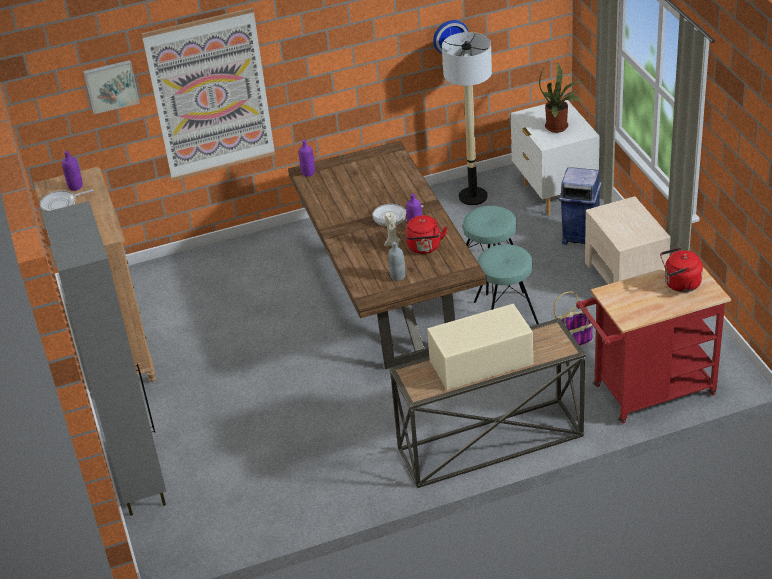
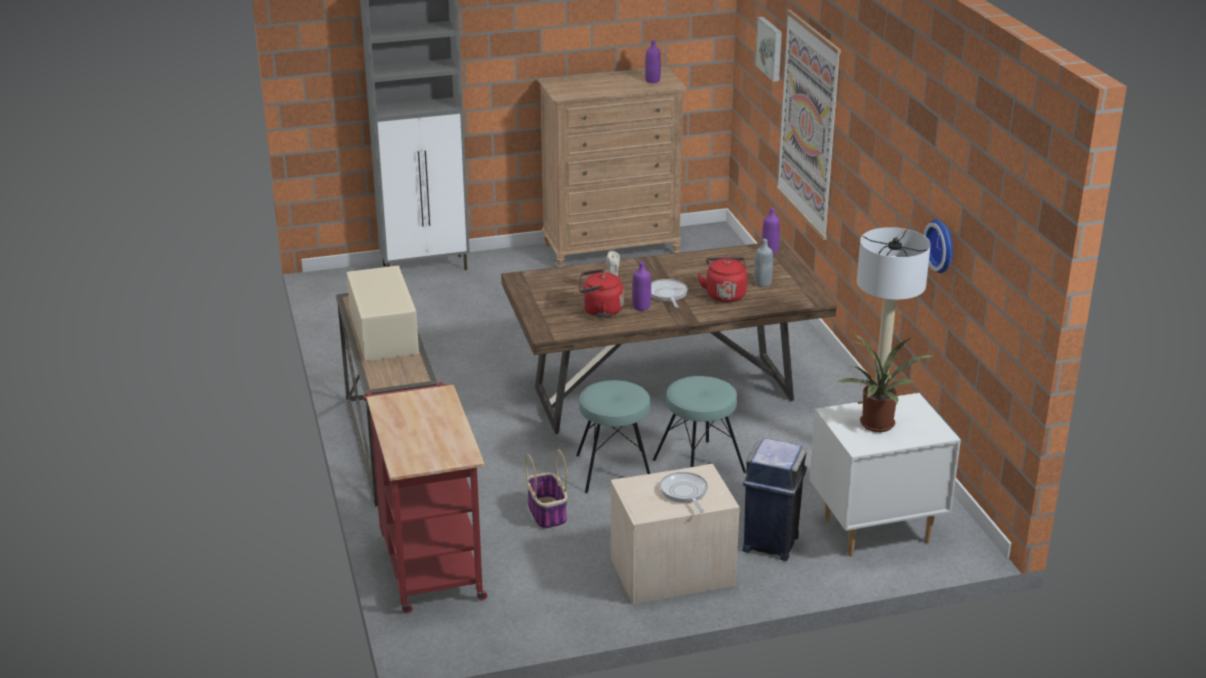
camera: 90 degrees right, 10 degrees down
(61, 204) = (624, 77): frying pan -> frying pan (684, 493)
(397, 276) = (550, 294): grey bottle -> grey bottle (762, 283)
(680, 284) = (435, 444): red kettle -> red kettle (724, 294)

